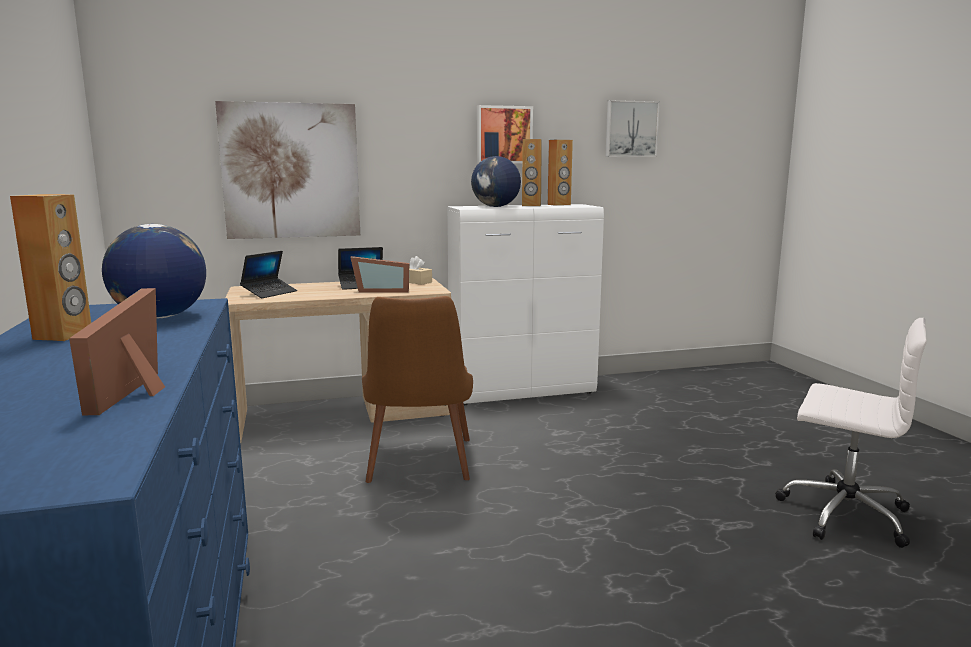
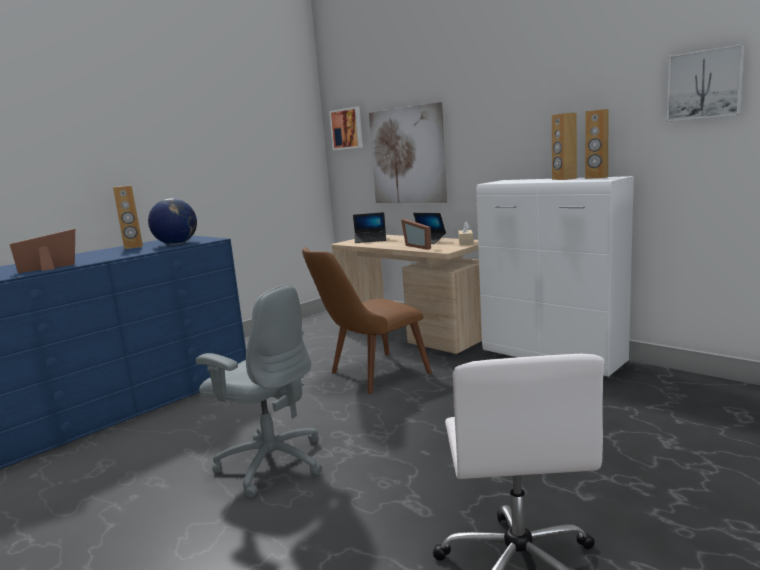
camera: 60 degrees right, 0 degrees up
(496, 207) = (523, 181): globe -> none
(503, 135) = (555, 111): picture -> picture (347, 129)
(570, 578) = (271, 463): none -> grey office chair

